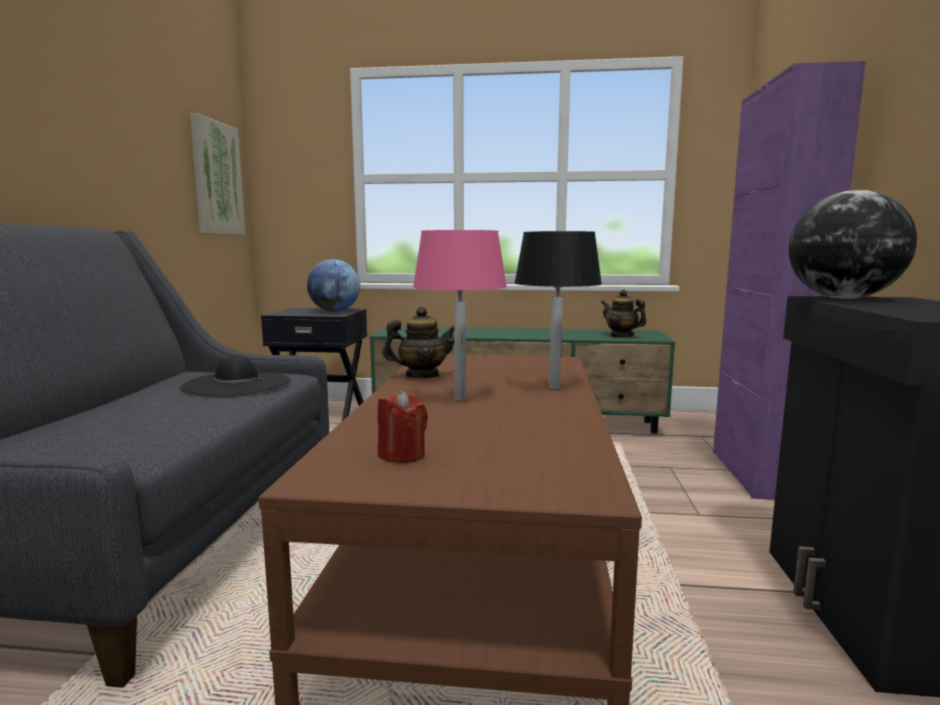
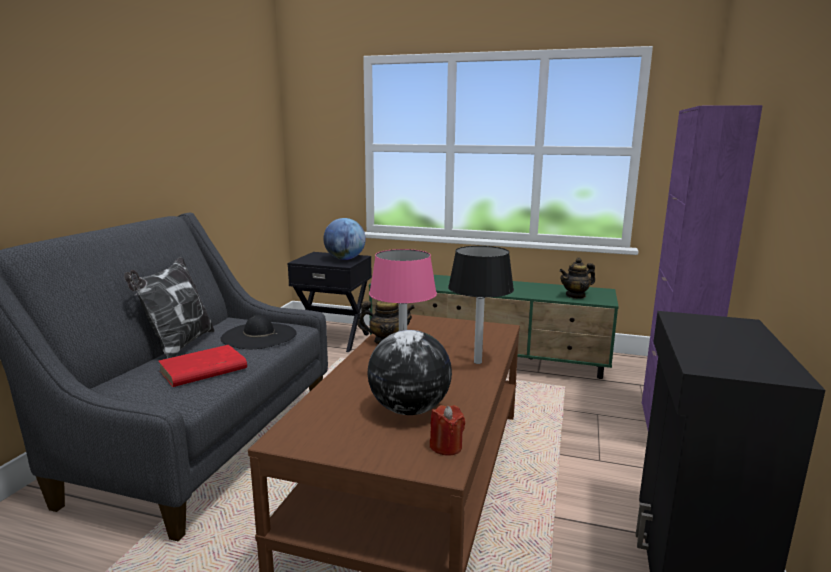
camera: 10 degrees right, 5 degrees up
(115, 399) = (178, 346): none -> pillow
(157, 420) = (202, 370): none -> red book
(216, 178) = (256, 152): picture -> none
(402, 455) = (341, 423): red candle -> red candle (446, 447)
(621, 336) = (575, 295): teapot -> teapot turned 75 degrees counterclockwise
(843, 298) = (693, 321): globe -> globe (409, 410)

